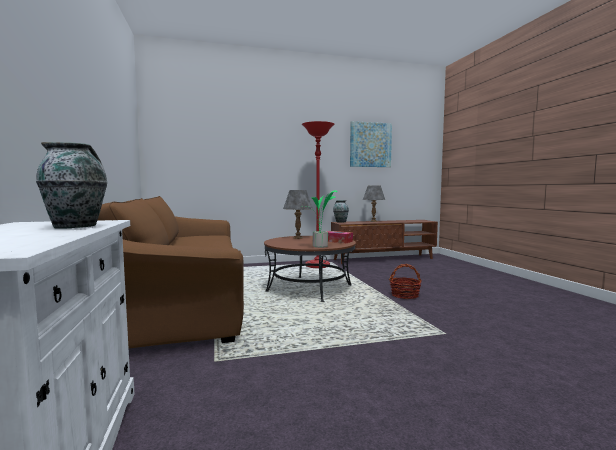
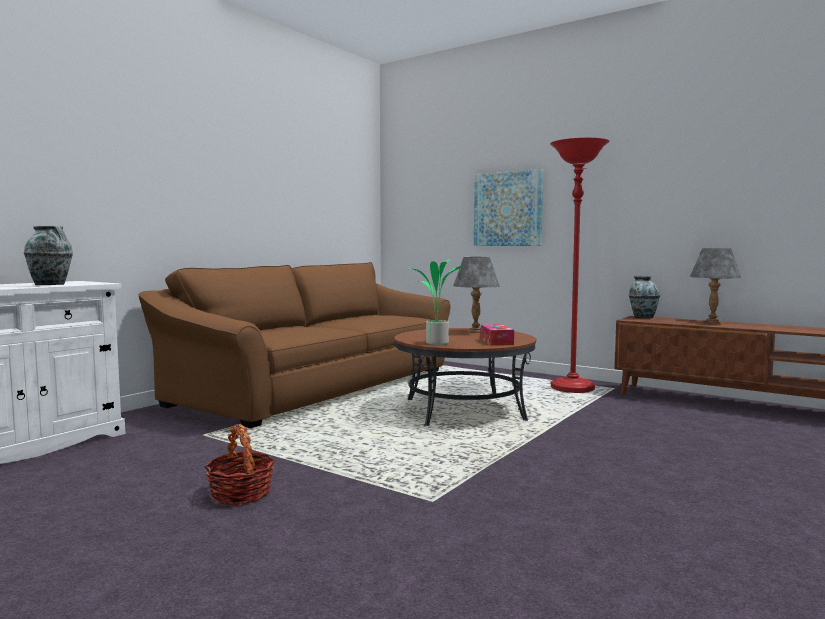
camera: 50 degrees right, 0 degrees up
(370, 145) = (725, 164): picture -> picture (508, 209)
(405, 295) = (555, 453): basket -> basket (241, 494)

